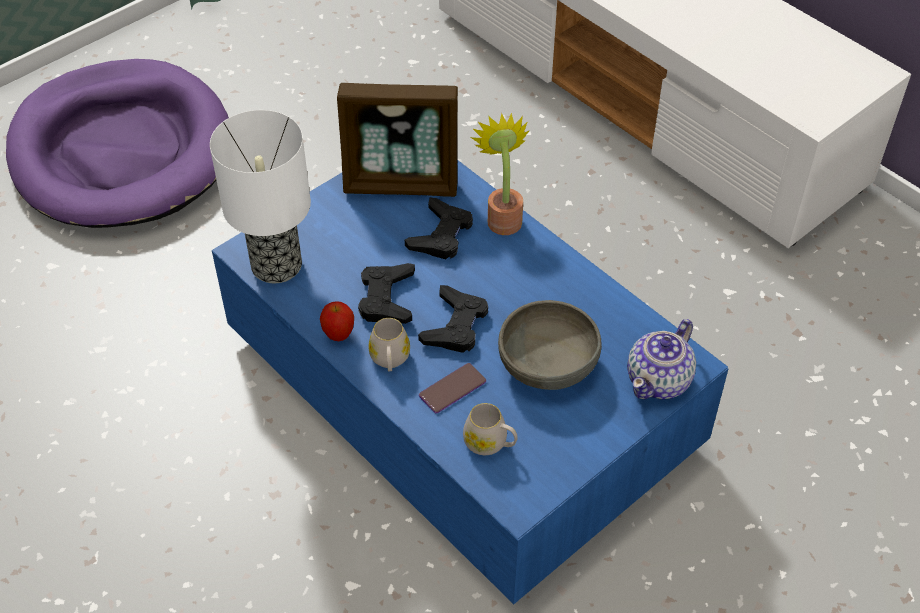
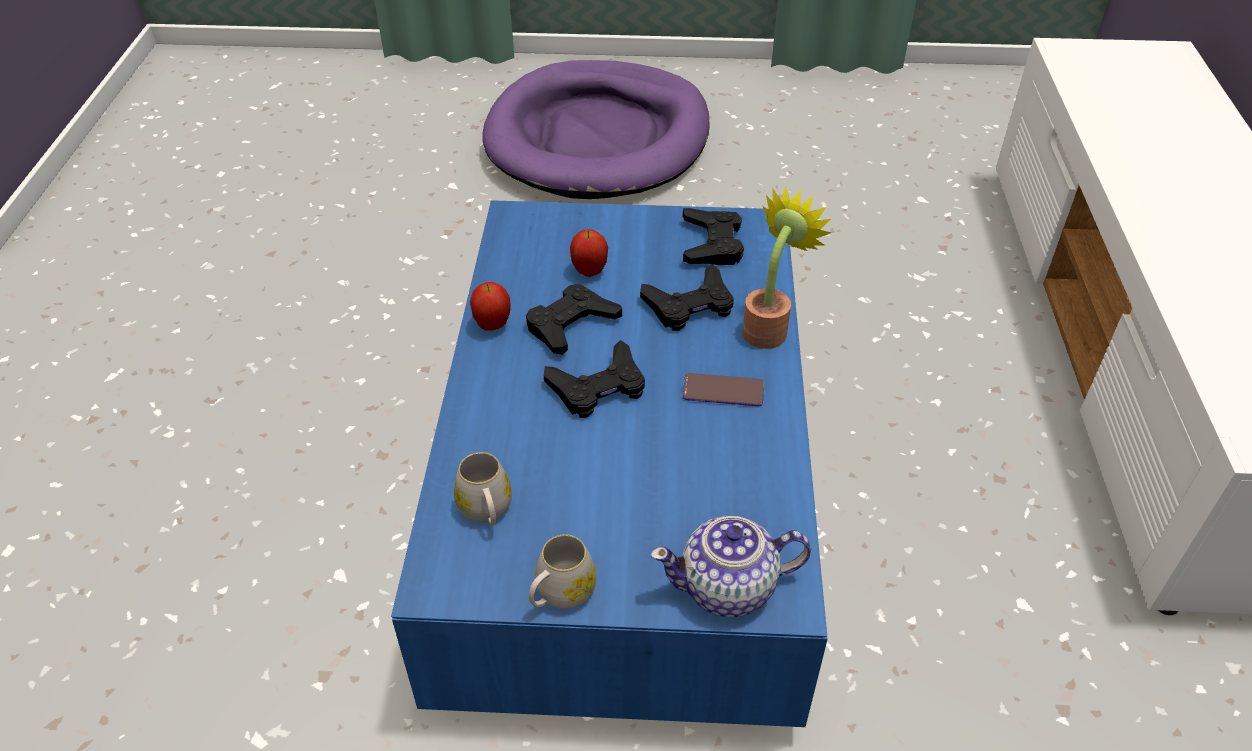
camera: 45 degrees right, 5 degrees down
(276, 266) = (520, 242): table lamp -> none
(350, 255) = (589, 272): none -> apple
(390, 360) = (503, 375): white mug -> white mug (560, 594)
(402, 183) = (712, 244): picture frame -> black game controller
(452, 389) = (521, 438): phone -> phone (723, 391)
(547, 364) = (635, 483): grey bowl -> none

